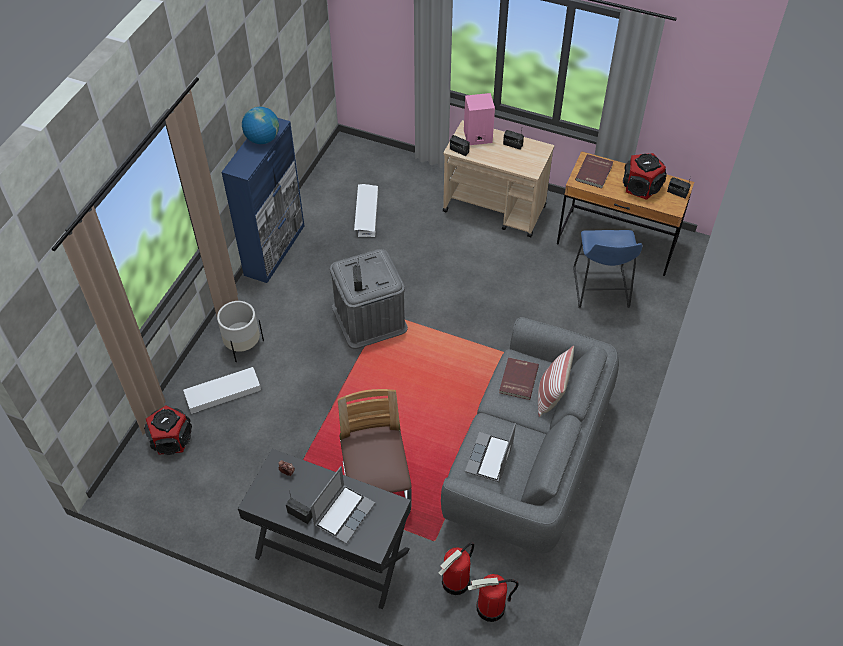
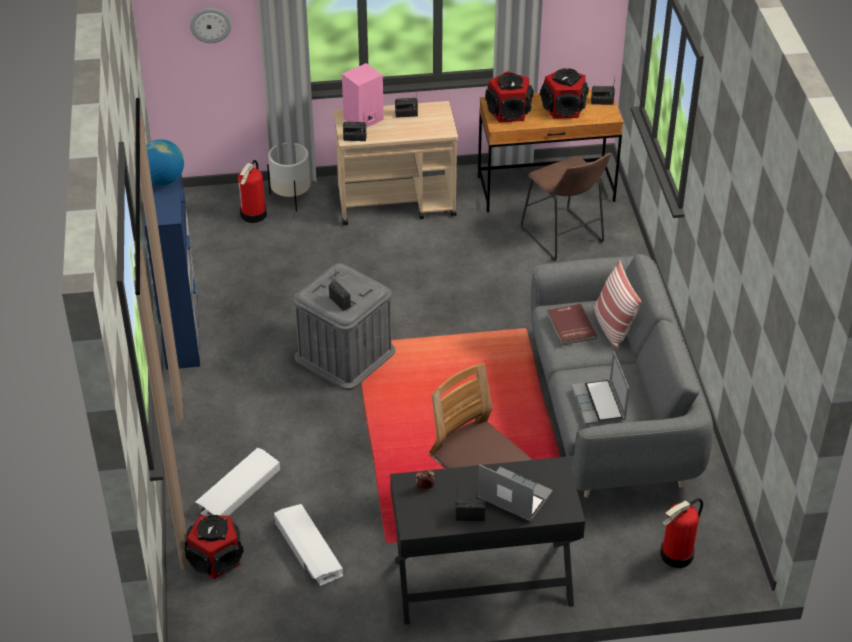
camera: 30 degrees left, 10 degrees down
(243, 345) = (223, 436): white planter -> white planter (291, 197)
(344, 513) = (513, 496): laptop -> laptop turned 60 degrees counterclockwise
(366, 213) = (259, 258): white storage box -> white storage box (308, 549)
(382, 21) = (210, 24): none -> wall clock
(456, 582) = (626, 549): fire extinguisher -> fire extinguisher (254, 214)
(595, 173) = (509, 111): red book -> speaker
(600, 291) = (564, 238): blue stool -> brown stool

